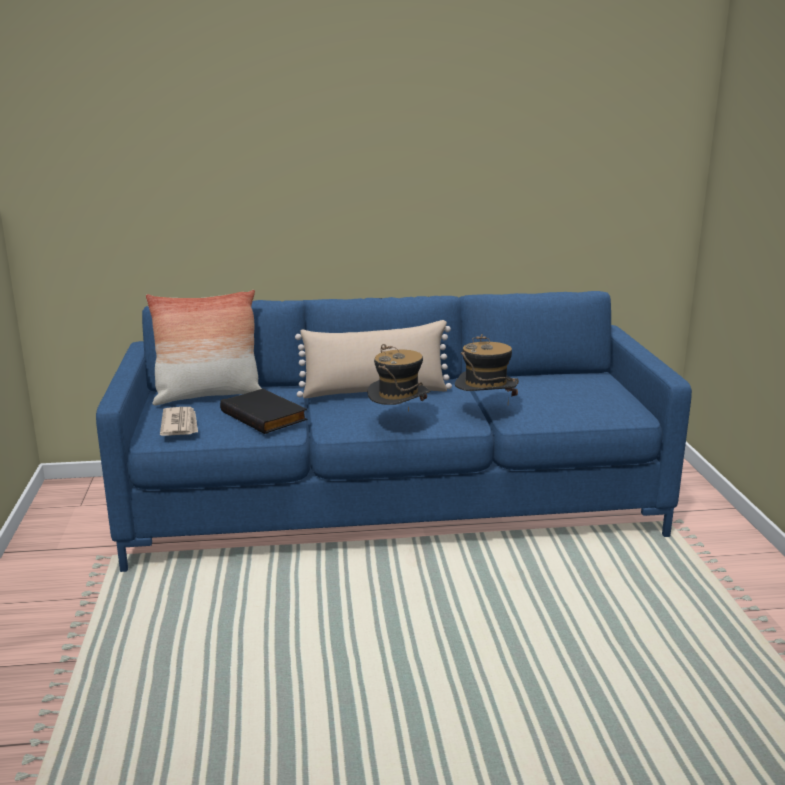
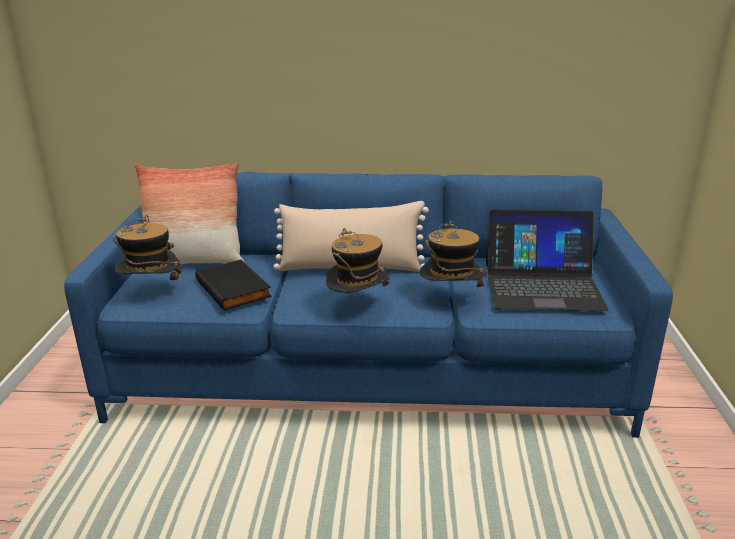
camera: 10 degrees right, 5 degrees up
(180, 424) = (152, 293): newspaper -> hat
(568, 395) = (542, 286): none -> laptop

